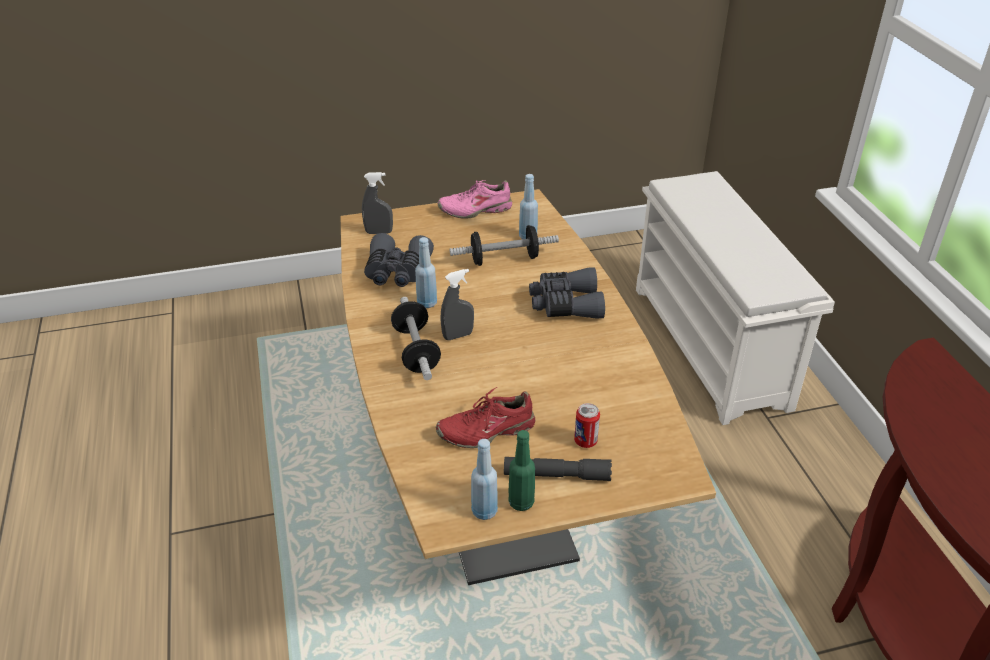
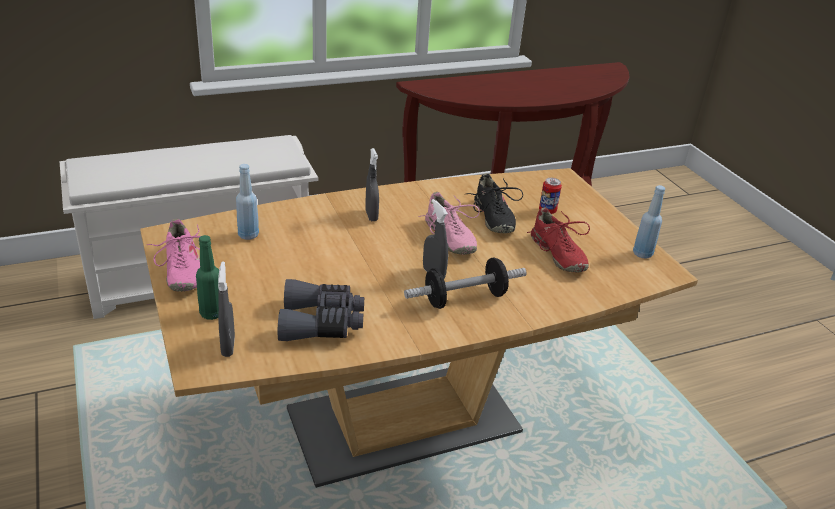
camera: 100 degrees left, 5 degrees down
(427, 303) = (382, 296): blue bottle -> none
(504, 259) = (293, 249): dumbbell -> none
(521, 502) = (624, 238): green bottle -> green bottle (211, 313)
(522, 352) = (449, 238): none -> pink shoe
(557, 475) = (588, 223): grey flashlight -> none
(565, 304) = (371, 215): grey binoculars -> grey spray bottle
(565, 390) = (492, 218): none -> black shoe

